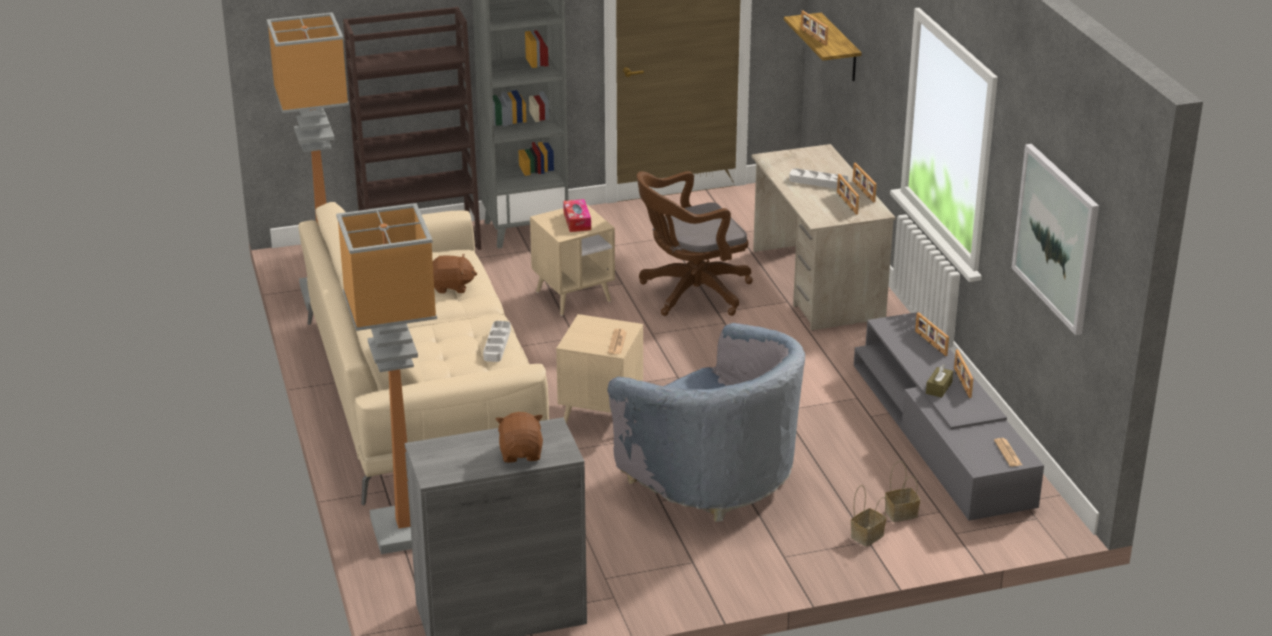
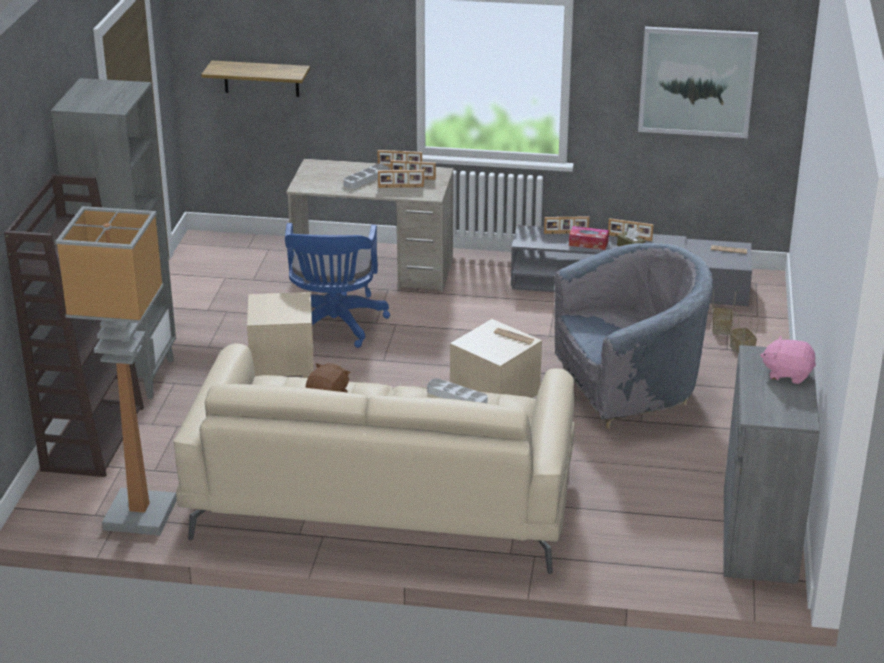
camera: 65 degrees left, 0 degrees up
(404, 530) = (606, 559): floor lamp -> none
(521, 453) = (787, 374): brown plush toy -> pink plush toy
(577, 221) = (281, 305): tissue box -> tissue box (588, 243)
(690, 293) = (333, 326): brown office chair -> blue office chair
(813, 37) = (258, 74): picture frame -> picture frame (401, 187)

